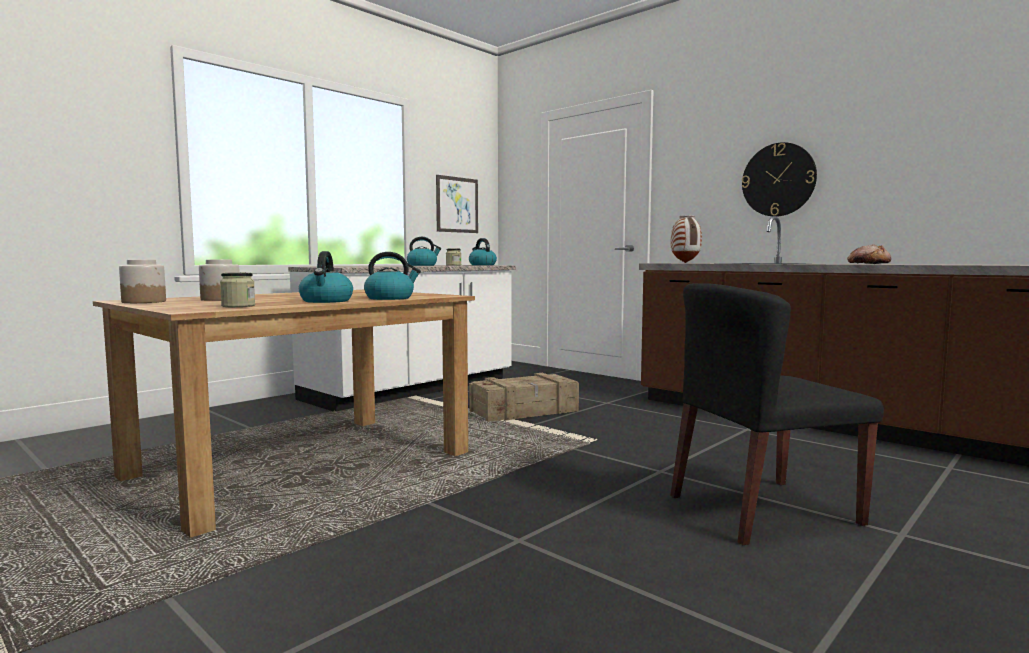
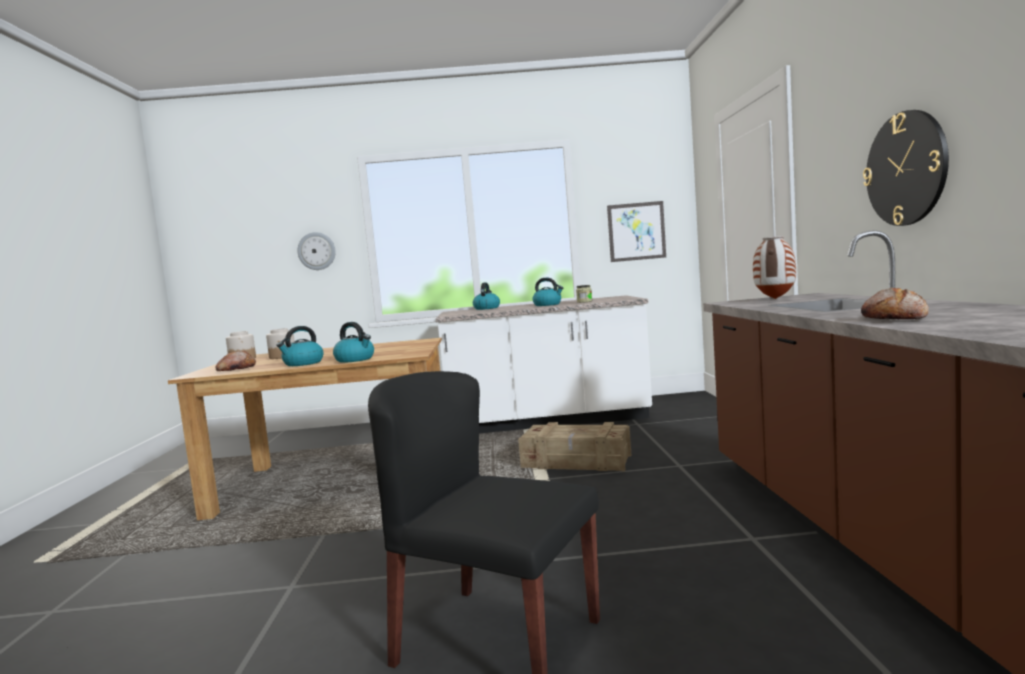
camera: 45 degrees right, 0 degrees up
(98, 163) = (316, 251): none -> wall clock
(238, 306) = (236, 369): jar -> bread
(482, 265) = (620, 299): kettle -> kettle (486, 308)

